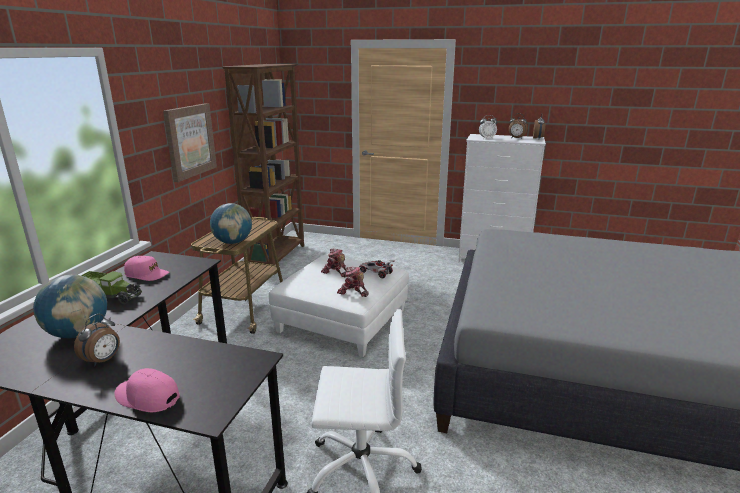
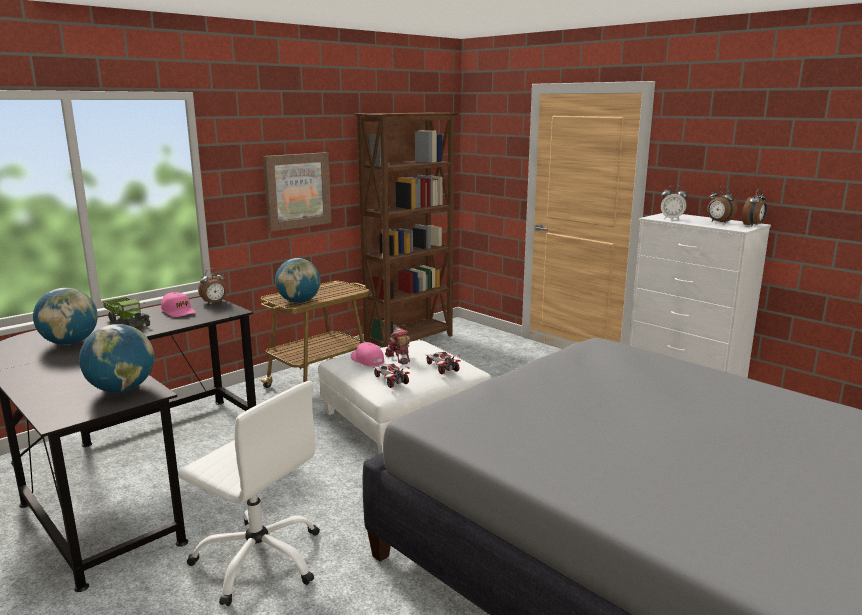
camera: 30 degrees right, 5 degrees down
(103, 360) = (56, 364): alarm clock -> alarm clock (214, 303)
(147, 397) = (42, 396): pink cap -> pink cap (367, 360)
(222, 364) = (122, 389): none -> globe
(353, 292) = (390, 380): toy robot -> toy car

